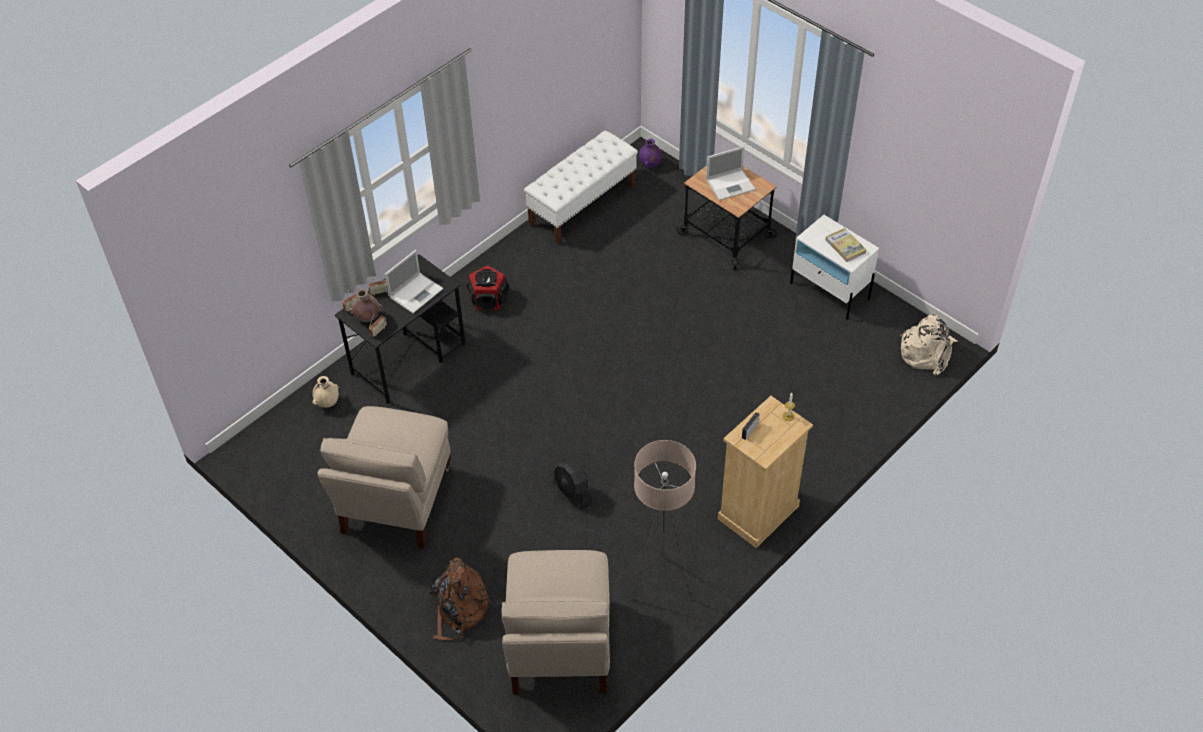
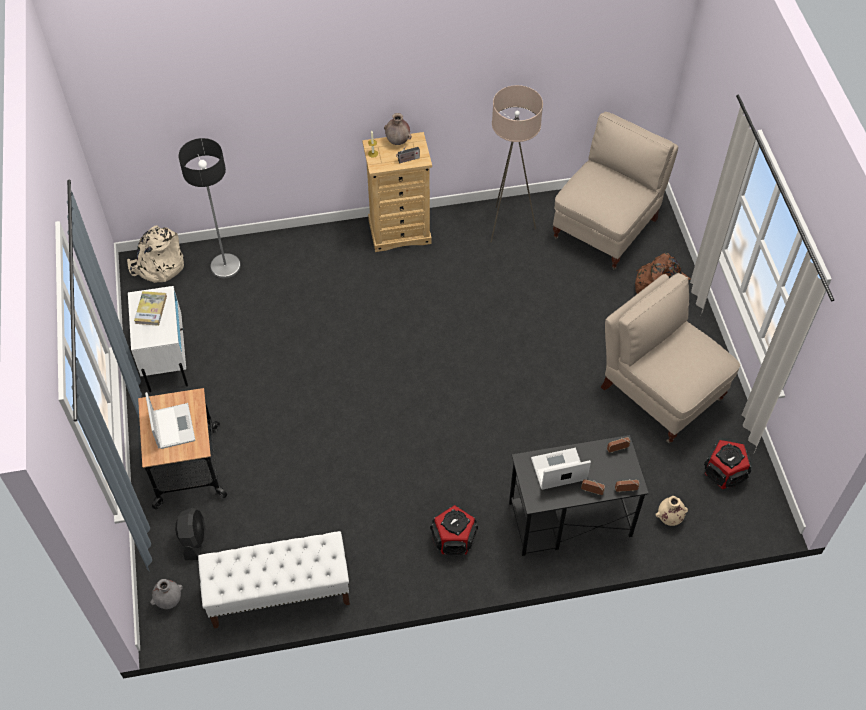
camera: 145 degrees left, 5 degrees up
(299, 465) = (724, 472): none -> speaker
(367, 318) = (619, 469): brown vase -> brown vase (398, 141)
(396, 502) = (659, 392): beige chair -> beige chair turned 90 degrees counterclockwise
(572, 493) = (518, 320): black fan -> black fan (194, 539)
(650, 165) = (169, 601): purple vase -> grey vase
(731, 184) = (173, 425): laptop -> laptop turned 60 degrees clockwise
(873, 386) = (225, 266): none -> floor lamp

